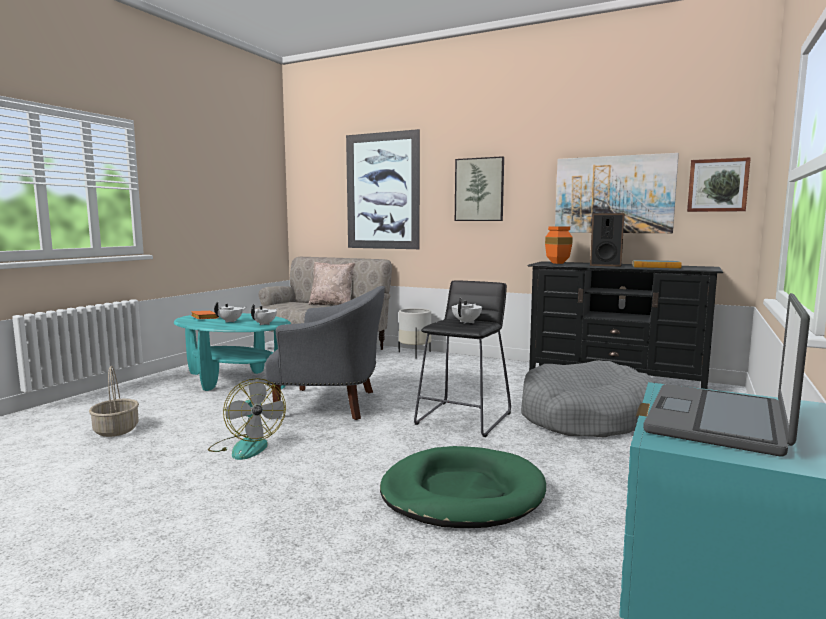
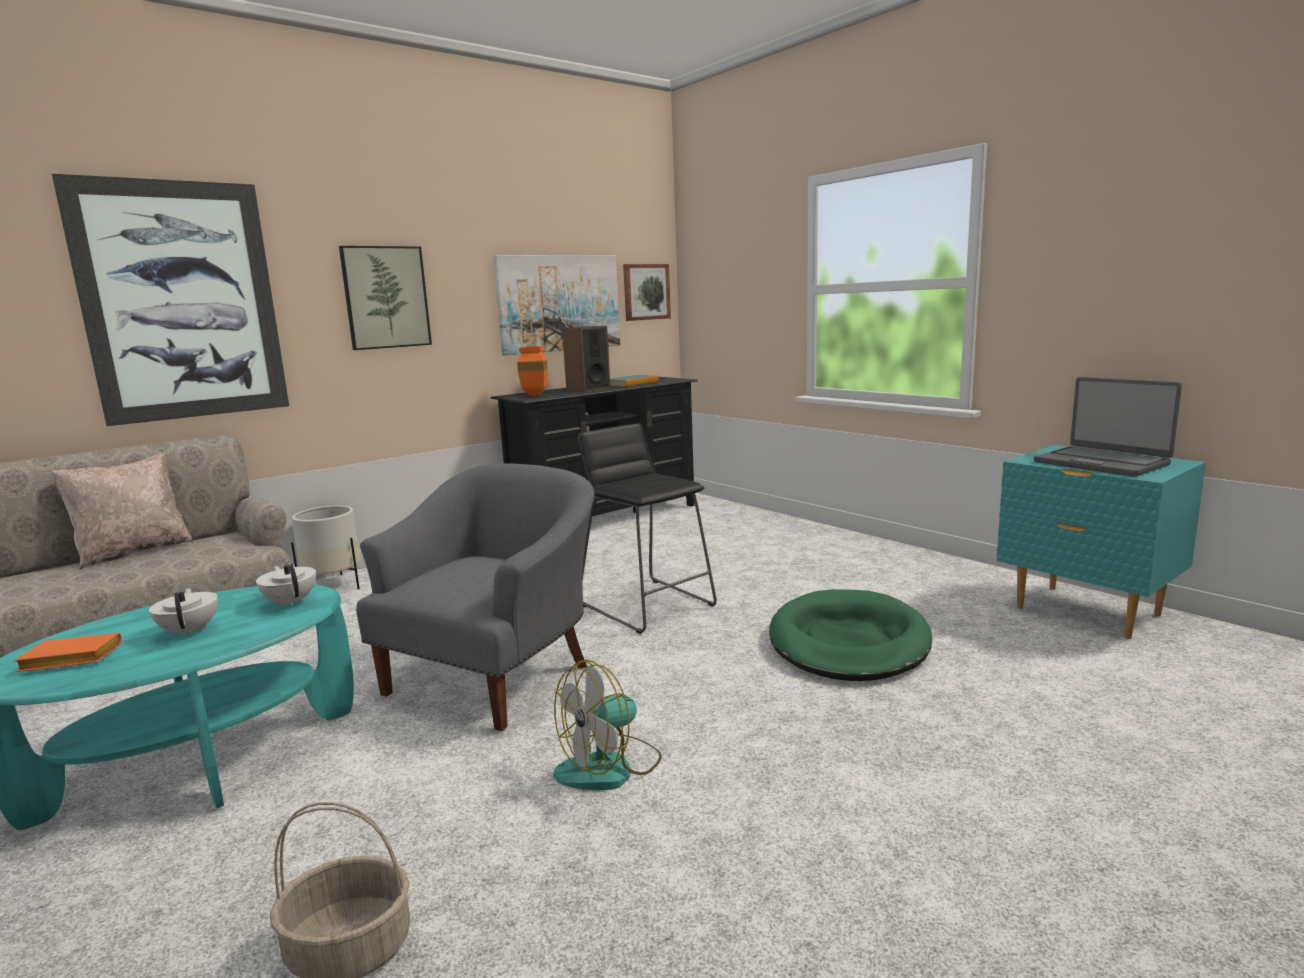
camera: 65 degrees left, 5 degrees up
(246, 446) = (609, 767): fan -> fan turned 150 degrees clockwise
(467, 322) = (644, 480): white teapot -> none
(585, 417) = (700, 554): grey dog bed -> none

